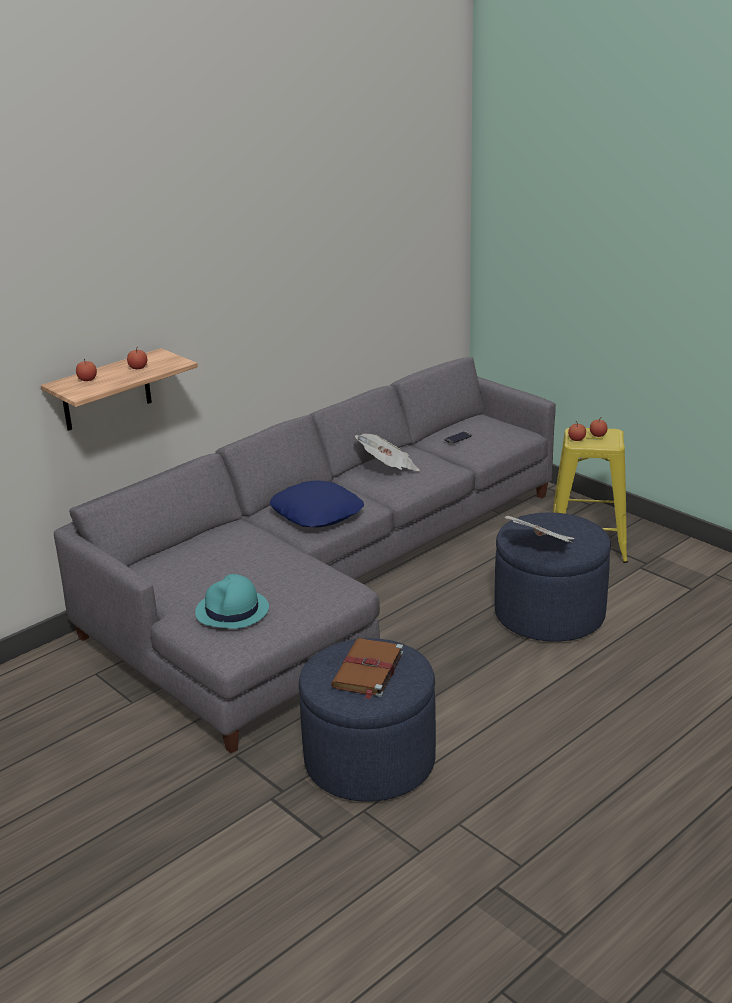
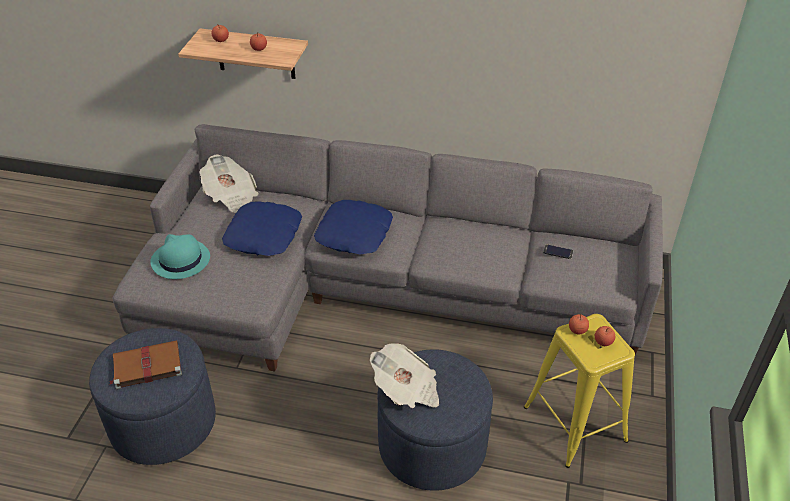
camera: 55 degrees right, 15 degrees up
(257, 556) = (264, 235): none -> blue pillow
(388, 468) = (461, 237): newspaper -> newspaper (231, 195)

